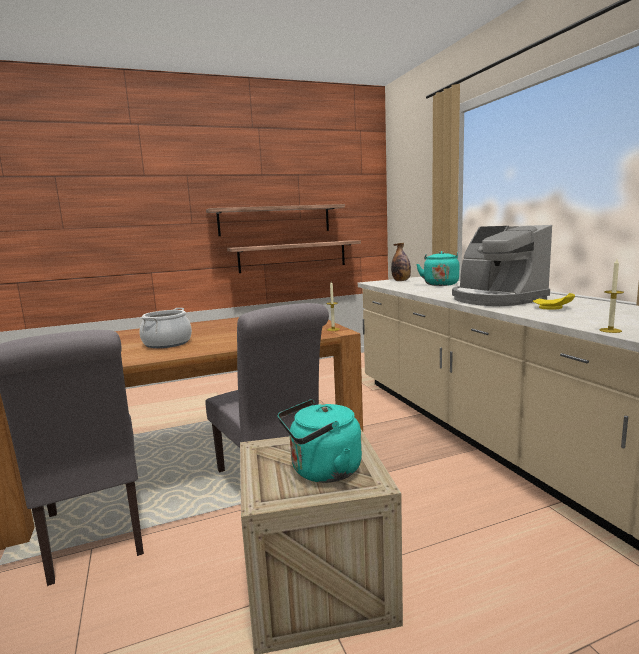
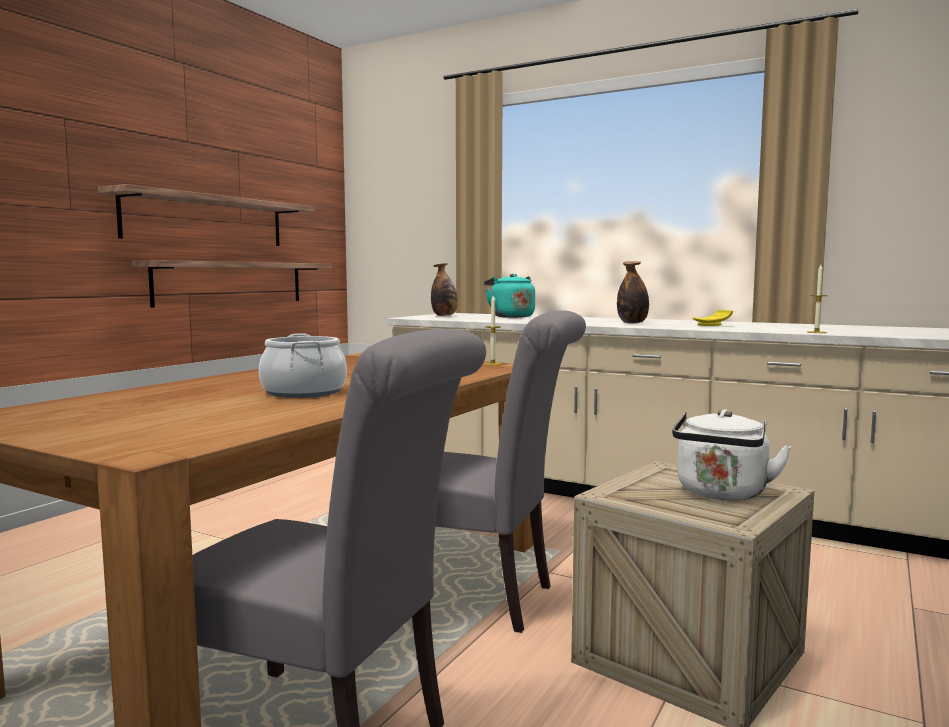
camera: 40 degrees left, 5 degrees down
(322, 471) = (721, 494): turquoise kettle -> white kettle
(495, 299) = (632, 323): coffee machine -> bottle

